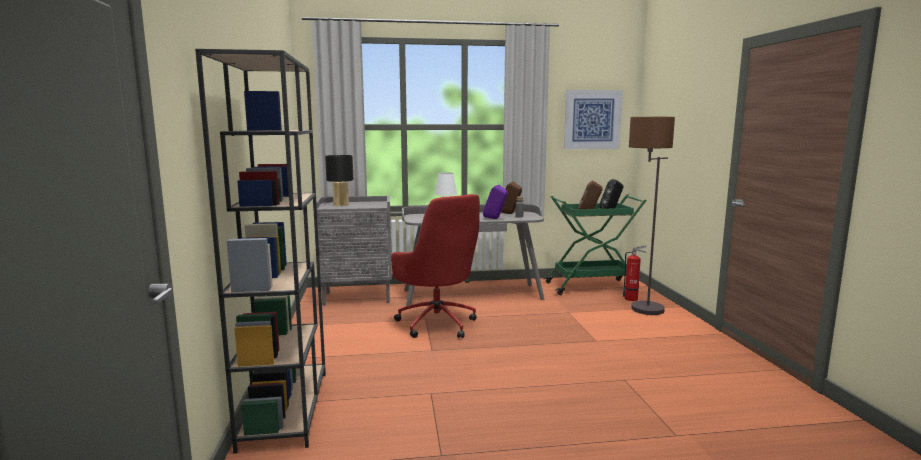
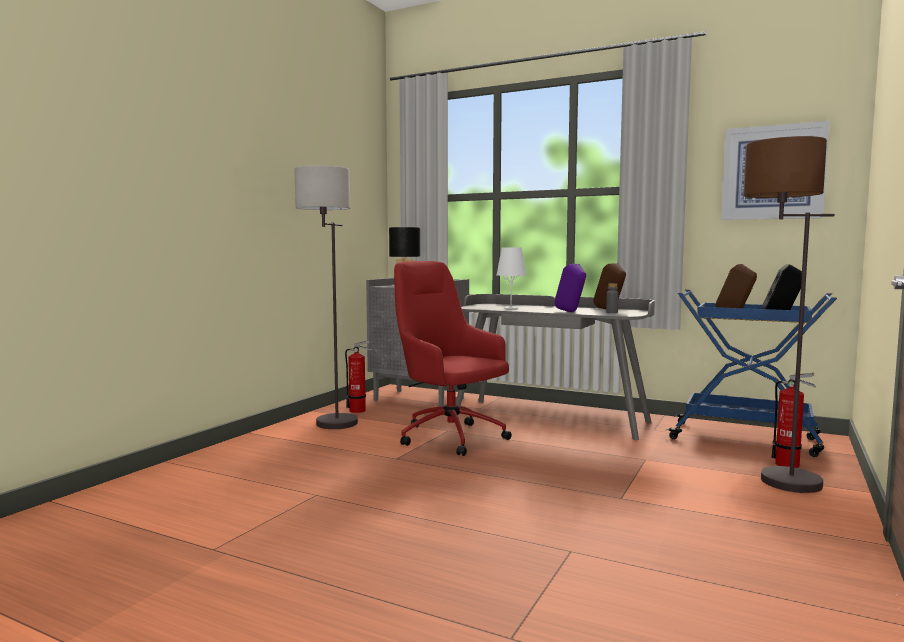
camera: 35 degrees right, 5 degrees down
(285, 408) = (181, 470): bookcase -> none
(329, 317) = (359, 410): none -> fire extinguisher
(334, 337) = (331, 427): none -> grey floor lamp
(437, 324) = (450, 437): red office chair -> red office chair turned 135 degrees clockwise
(591, 287) = (744, 439): green cart -> blue cart

